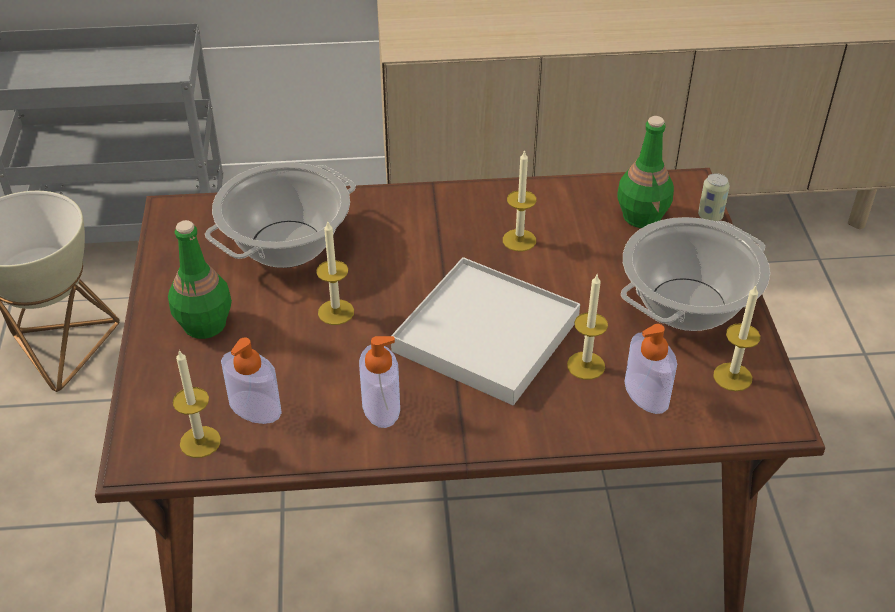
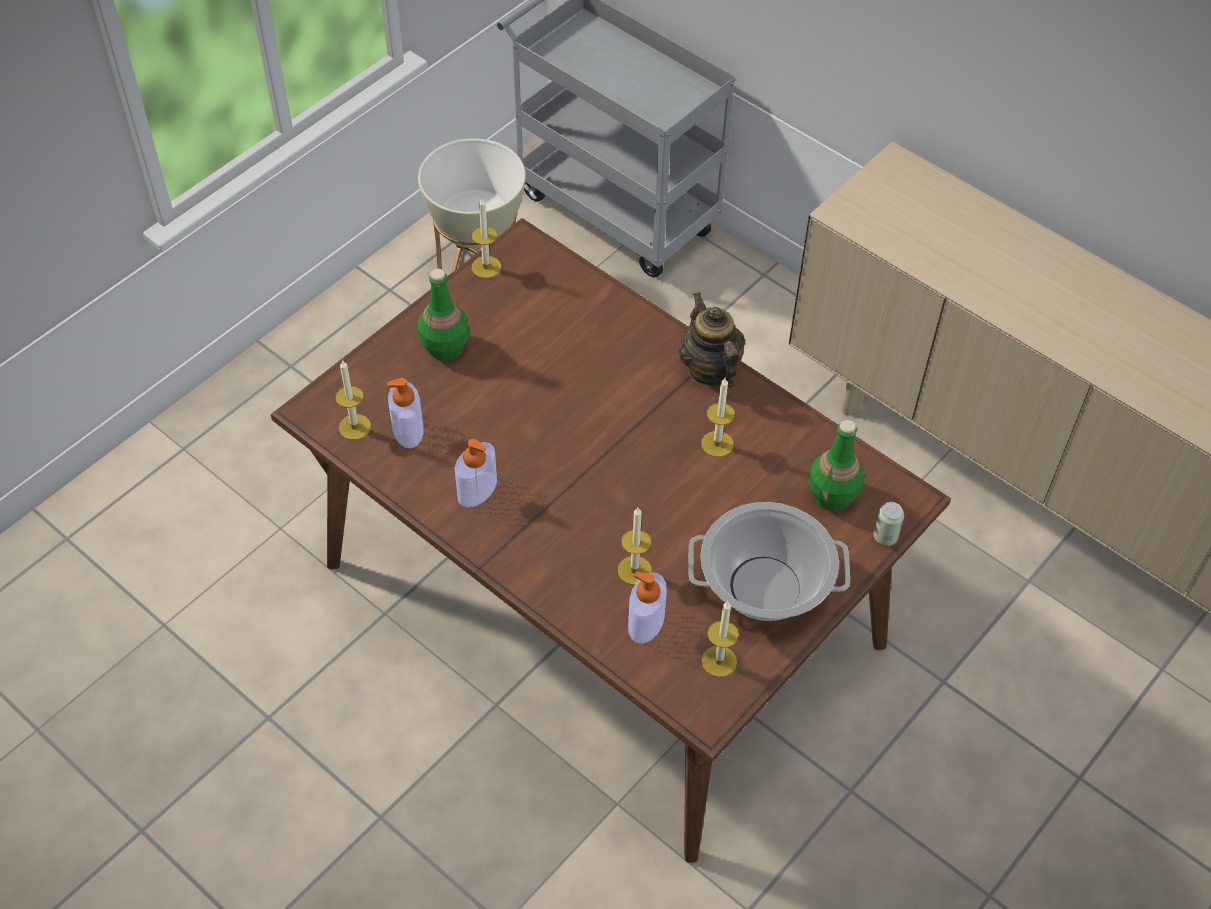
camera: 45 degrees right, 10 degrees up
(286, 245) = (560, 326): cooking pot -> none
(336, 312) = (530, 402): candle -> candle (486, 267)
(444, 199) = (709, 370): none -> teapot
(487, 335) = (601, 496): white tray -> none

